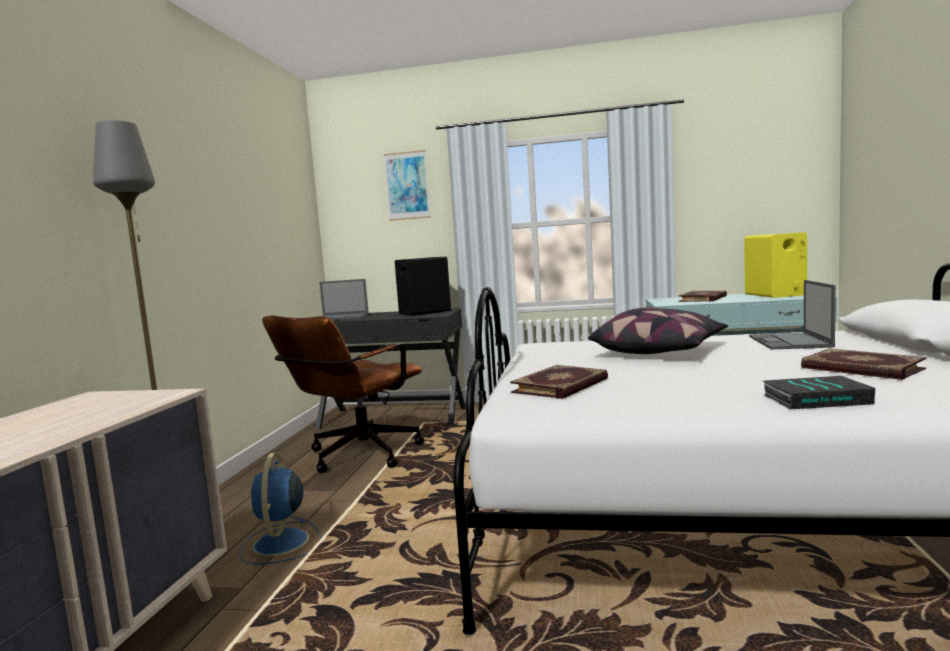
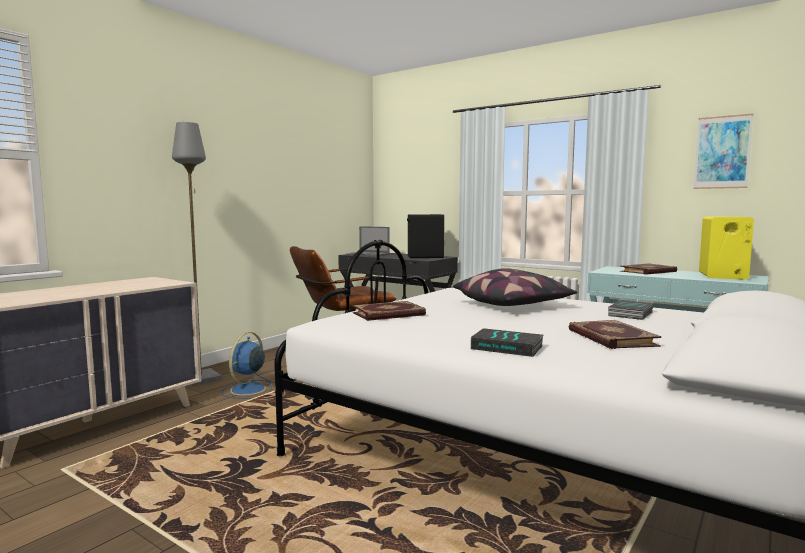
camera: 25 degrees right, 0 degrees up
(407, 185) = (432, 156): picture -> picture (722, 152)
(790, 342) = (632, 314): laptop -> book

